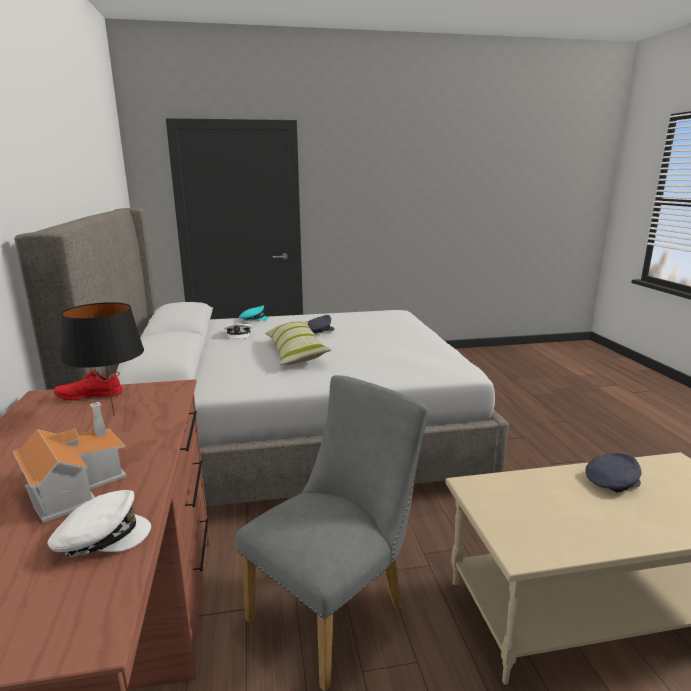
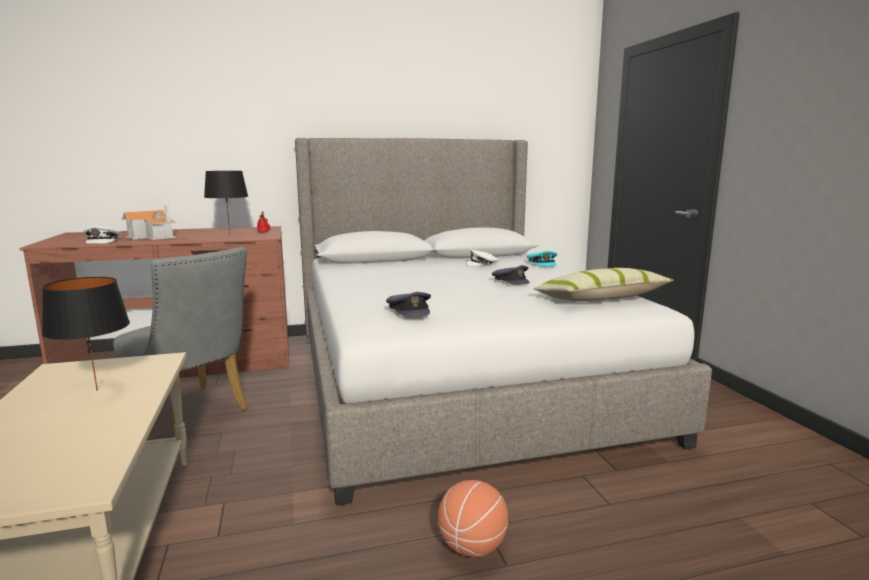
camera: 85 degrees right, 5 degrees down
(295, 352) = (427, 277): pillow -> pillow (601, 299)
(514, 444) = (472, 547): none -> basketball
(561, 502) = (97, 391): none -> black table lamp
(611, 481) = (99, 423): grey cap -> grey cap (410, 310)

